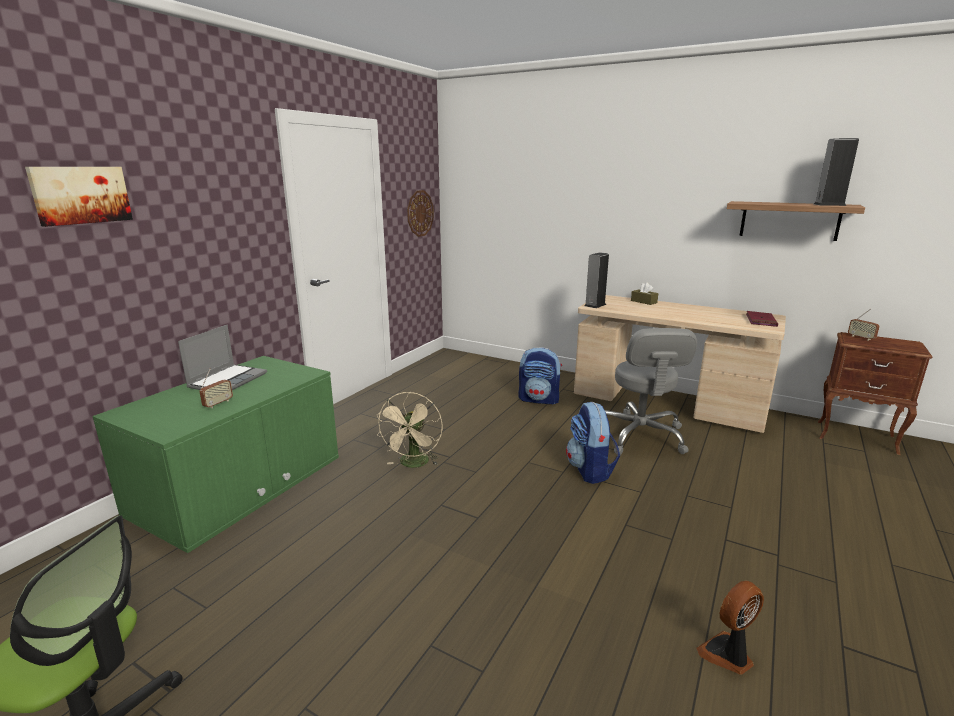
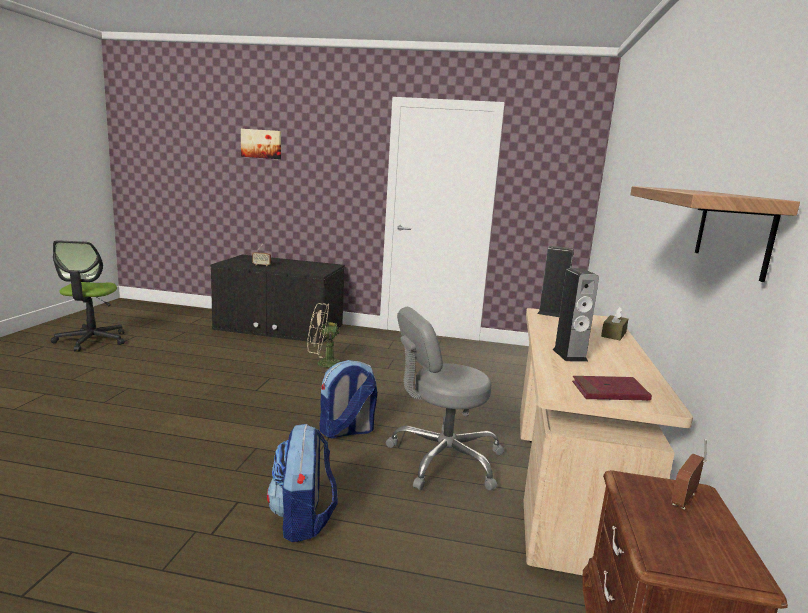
camera: 70 degrees right, 5 degrees down
(228, 380) = (297, 263): laptop -> none
(240, 483) = (280, 327): green cabinet -> black cabinet
(420, 213) = (557, 196): wall clock -> none
(539, 399) = (490, 402): backpack -> backpack (303, 520)
(728, 655) = (84, 486): fan -> none
(829, 204) = (714, 193): speaker -> speaker (569, 355)

